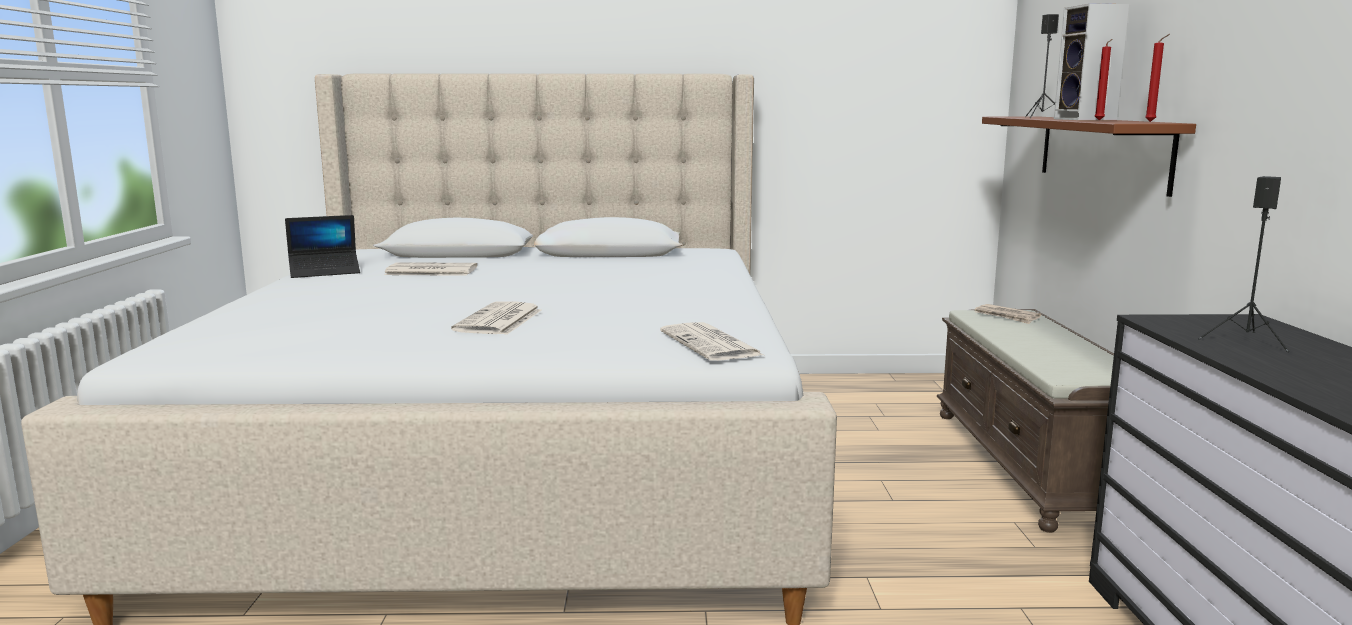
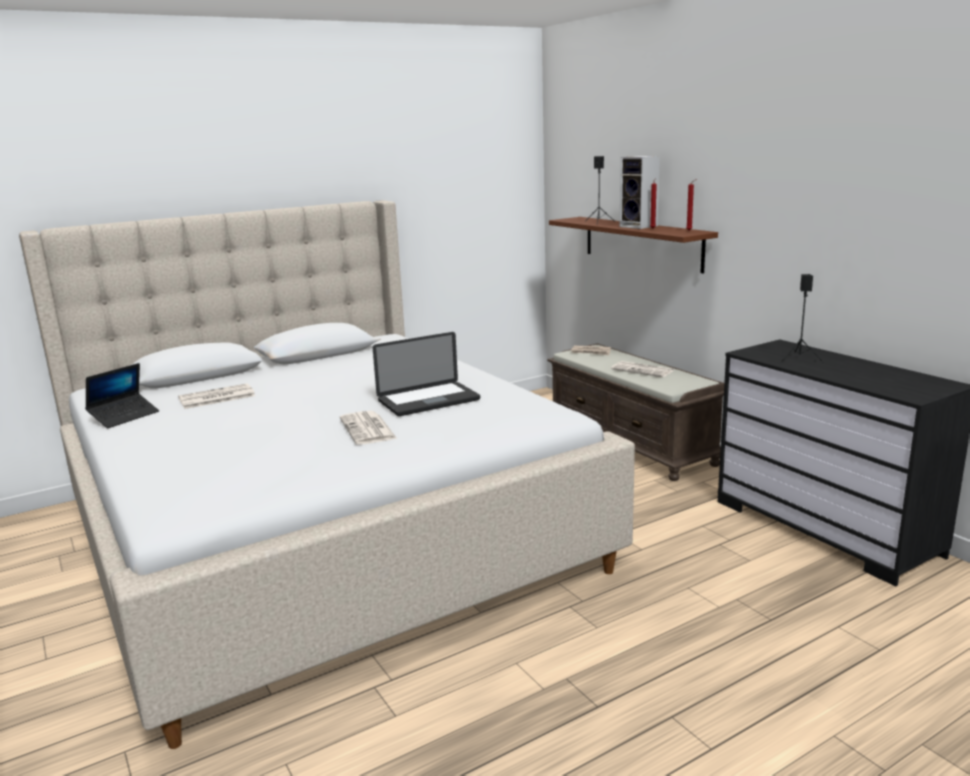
camera: 30 degrees left, 5 degrees up
(622, 308) = (428, 400): none -> laptop
(712, 344) = (533, 415): newspaper -> newspaper (643, 370)

